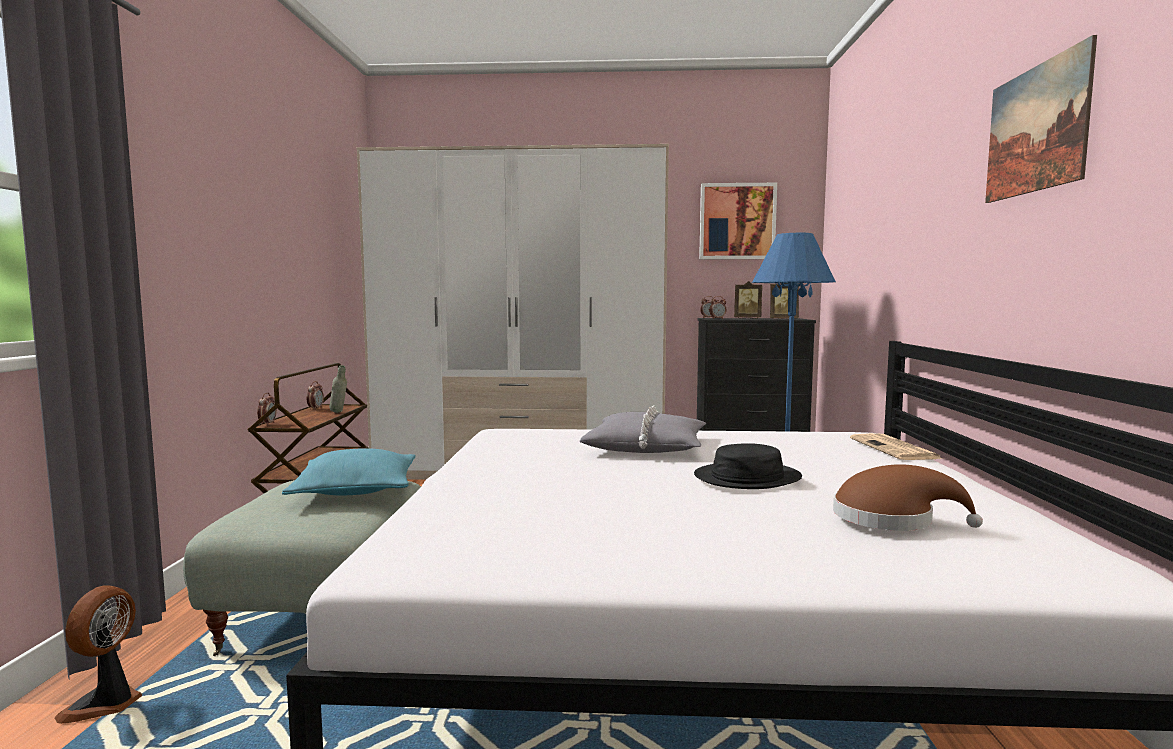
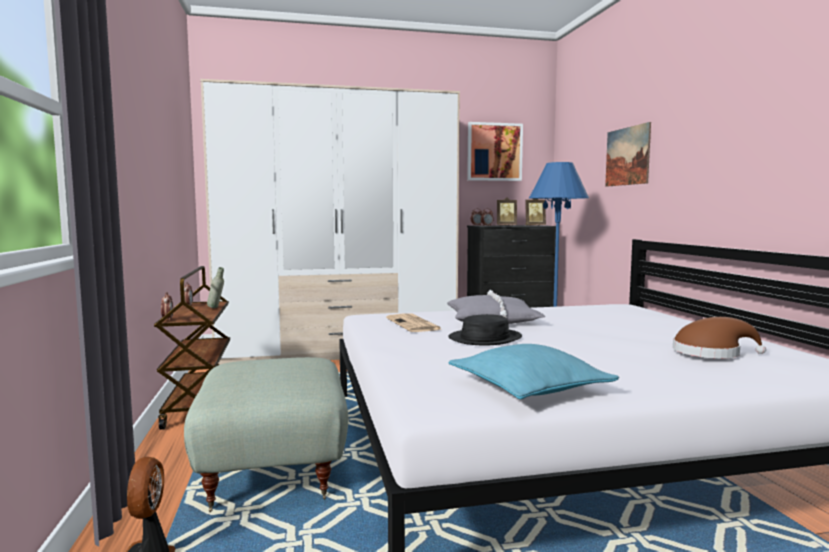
camera: 15 degrees left, 0 degrees up
(356, 490) = (295, 366): turquoise pillow -> turquoise pillow (529, 388)
(747, 477) = (591, 335): black hat -> black hat (485, 338)
(895, 449) = (655, 313): newspaper -> newspaper (414, 324)
(1036, 129) = (756, 100): picture -> picture (627, 156)

